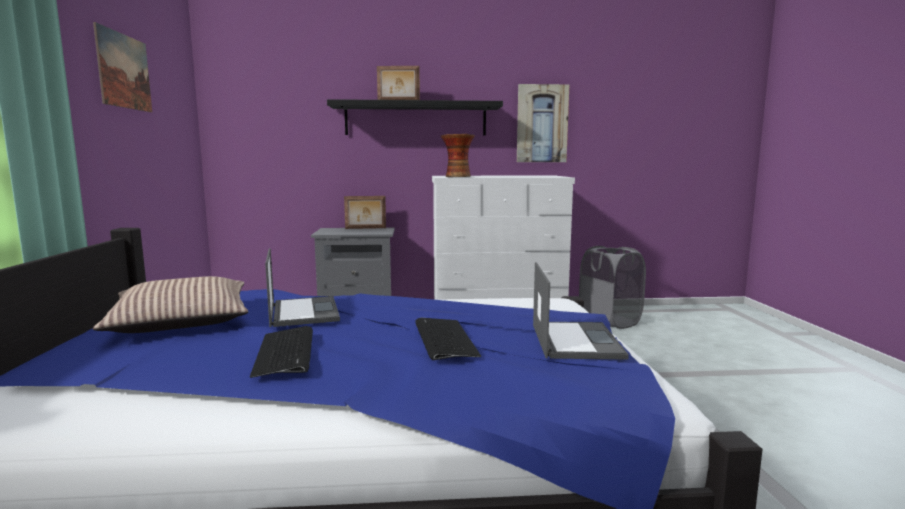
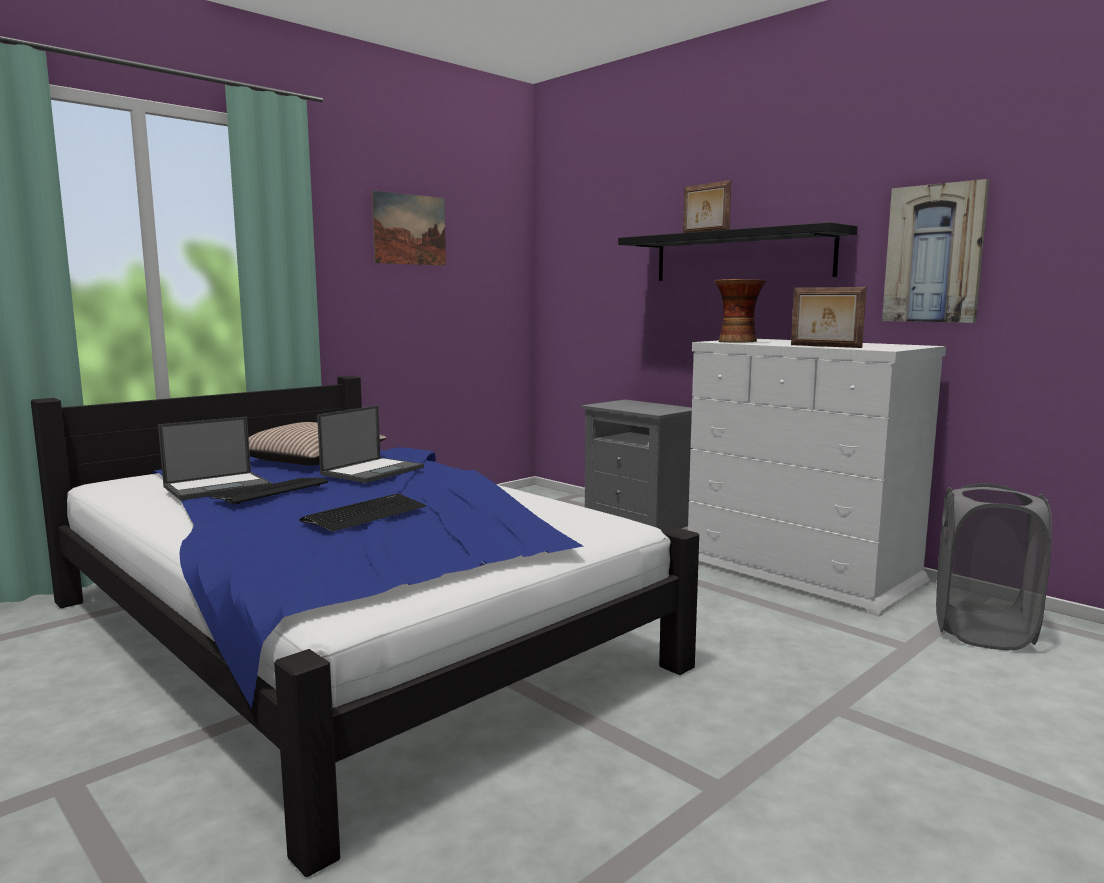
camera: 50 degrees right, 0 degrees up
(365, 228) = (663, 405): picture frame -> picture frame (824, 346)
(575, 340) = (437, 548): laptop -> laptop (219, 487)

